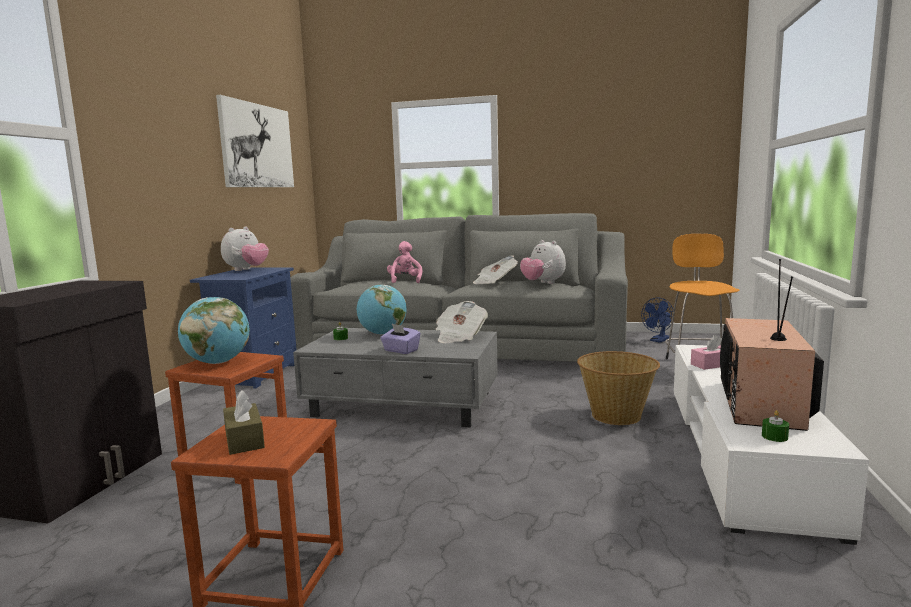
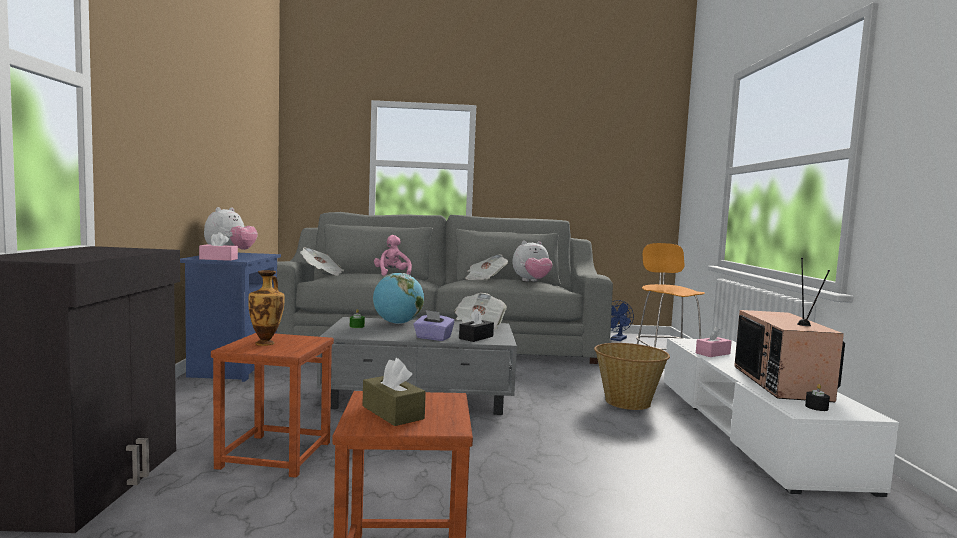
camera: 15 degrees left, 5 degrees down
(218, 362) = (266, 343): globe -> vase
(225, 277) = (218, 259): none -> pink tissue box
(257, 146) = (239, 126): picture -> none
(339, 282) = (322, 273): none -> newspaper
(444, 349) = (476, 337): none -> black tissue box
(543, 283) = (532, 281): plush toy -> plush toy turned 60 degrees counterclockwise
(774, 436) = (816, 407): green candle -> black candle

